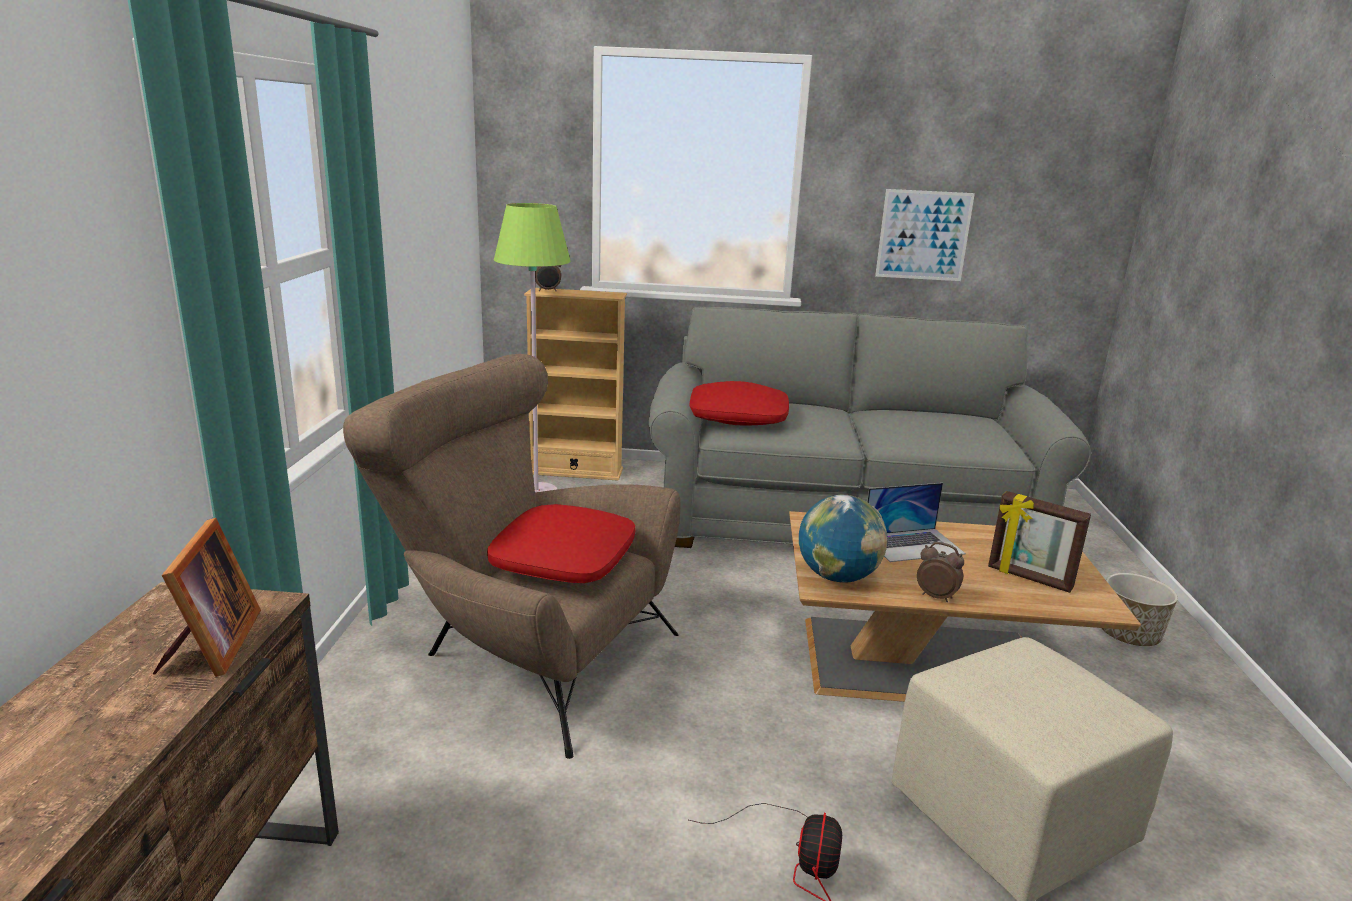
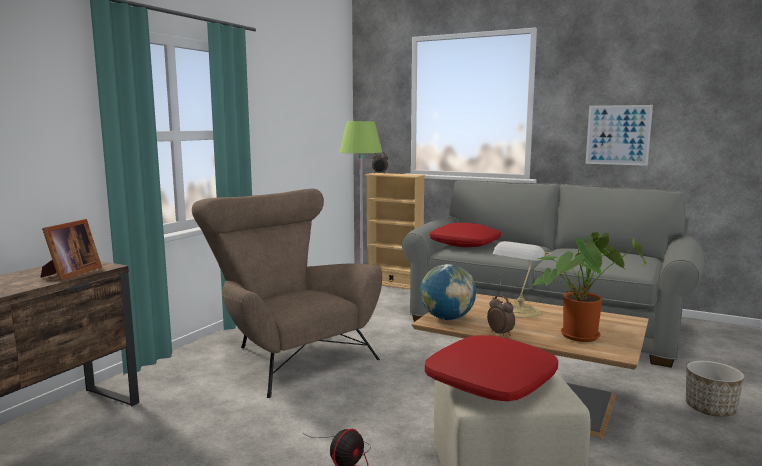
camera: 25 degrees right, 10 degrees down
(563, 559) = (302, 295): red pillow -> red pillow (490, 381)
(913, 544) = (519, 312): laptop -> table lamp
(1029, 578) = (581, 334): picture frame -> potted plant

